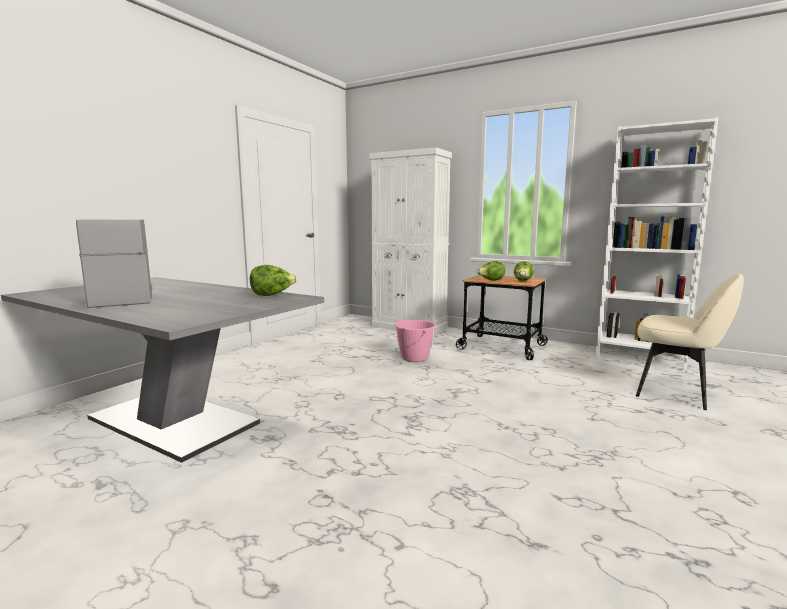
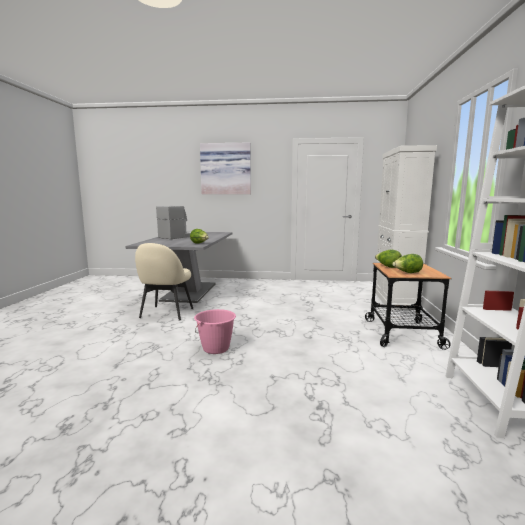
camera: 65 degrees right, 0 degrees up
(122, 140) = (226, 169): none -> picture
(414, 358) = (324, 312): pink bucket -> pink bucket (216, 348)
(675, 392) = (392, 421): beige chair -> beige chair (166, 313)

